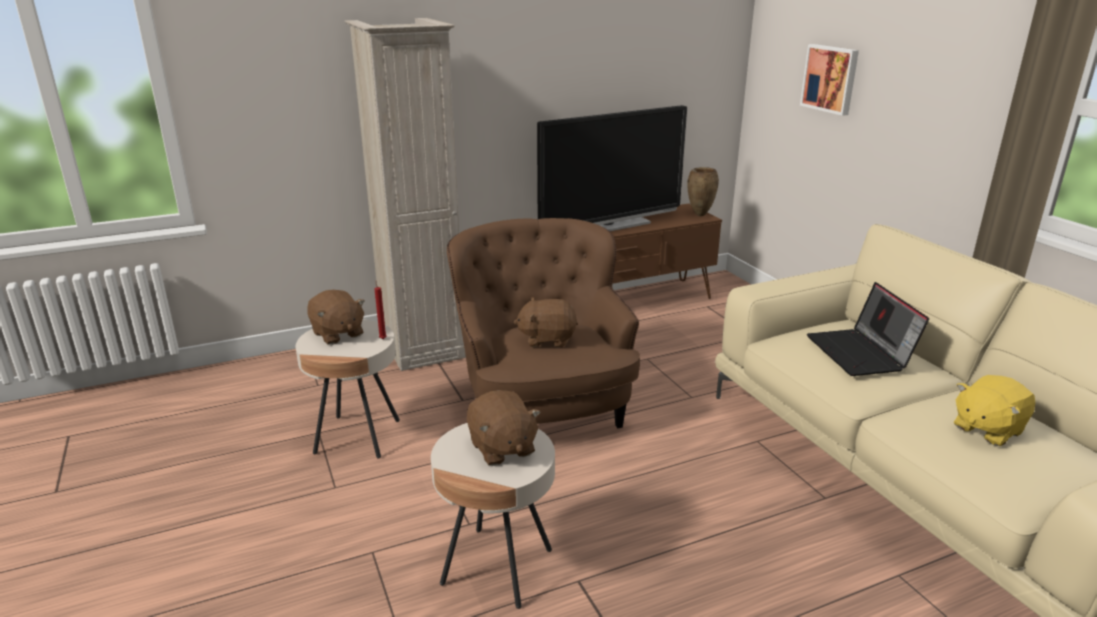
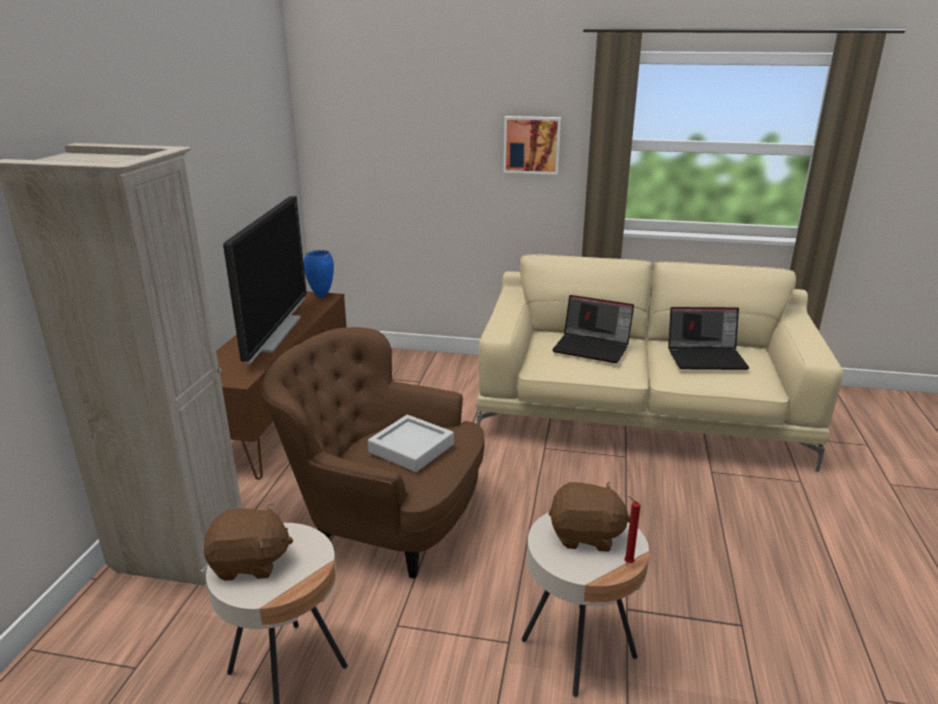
camera: 55 degrees left, 0 degrees up
(382, 338) = (305, 535): red candle -> red candle (627, 563)
(547, 339) = (411, 448): brown plush toy -> grey tray
(699, 215) = (321, 296): brown vase -> blue vase
(830, 79) = (406, 150): picture -> picture (532, 144)
(987, 429) = (706, 357): yellow plush toy -> laptop

